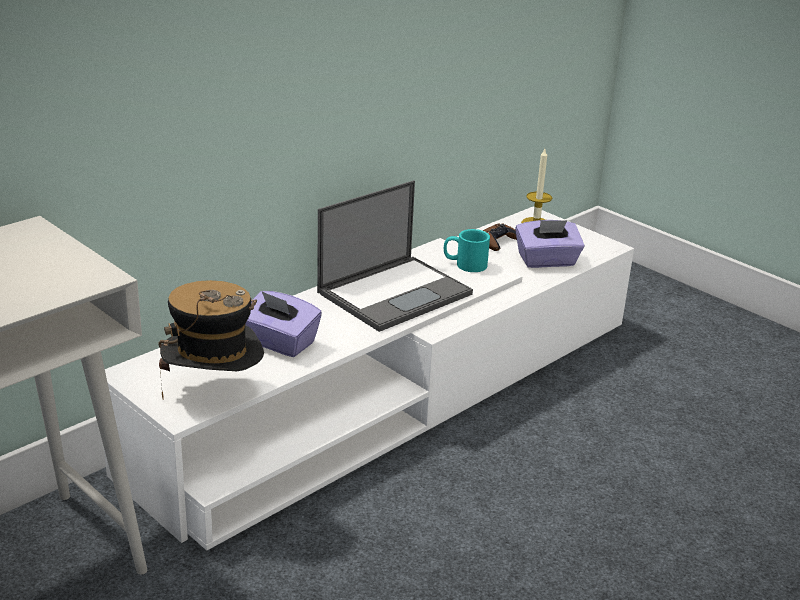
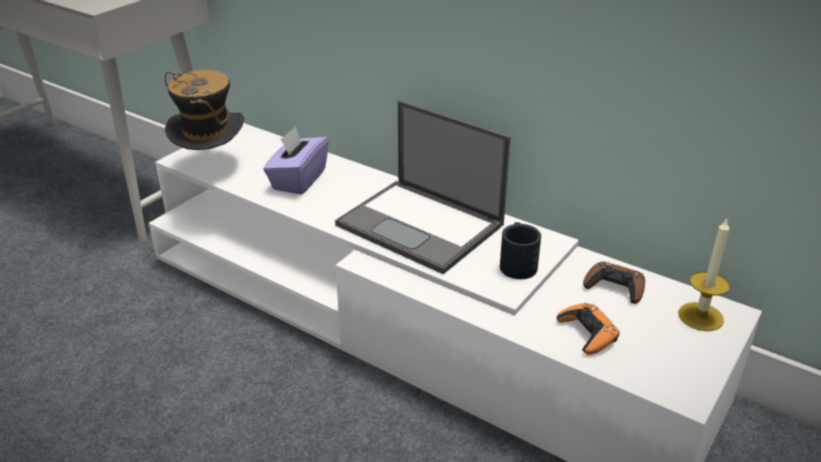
camera: 80 degrees right, 5 degrees up
(464, 264) = (517, 262): turquoise mug -> black mug
(547, 261) = (587, 333): purple tissue box -> orange game controller

